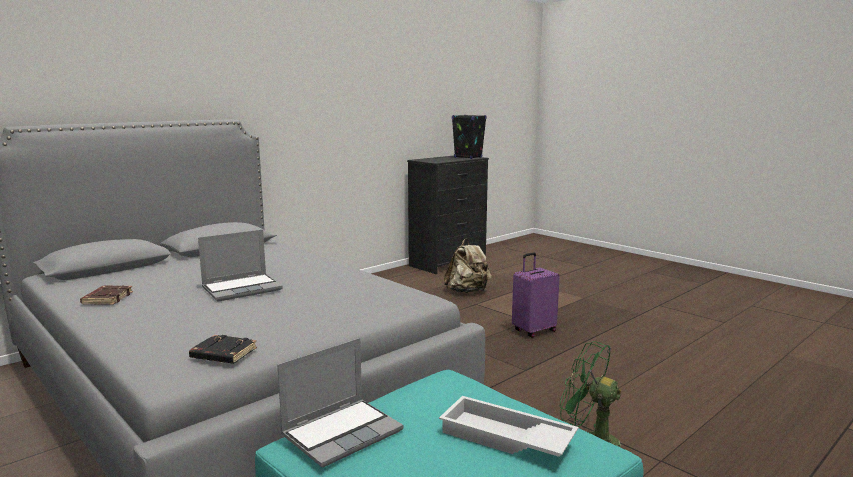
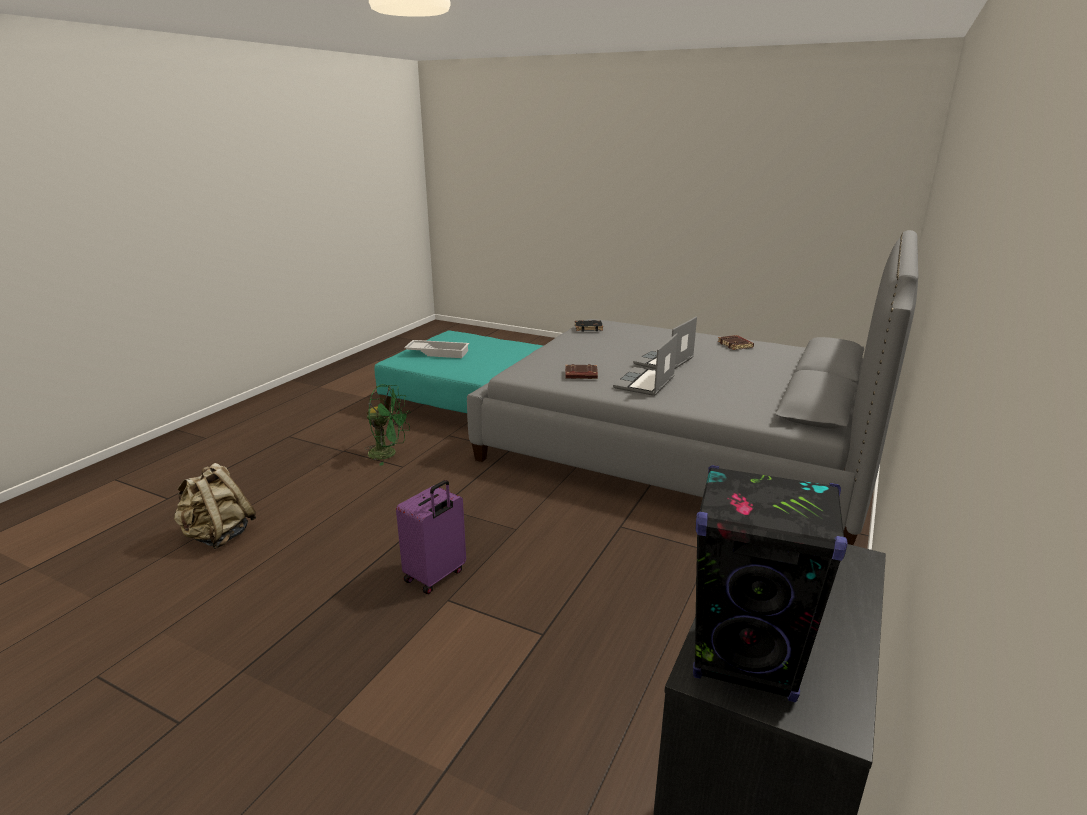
camera: 160 degrees right, 10 degrees up
(342, 432) = (513, 347): laptop -> laptop (645, 383)
(356, 288) = (580, 375): none -> brown book
(467, 292) = (579, 681): beige backpack -> beige backpack (218, 536)

